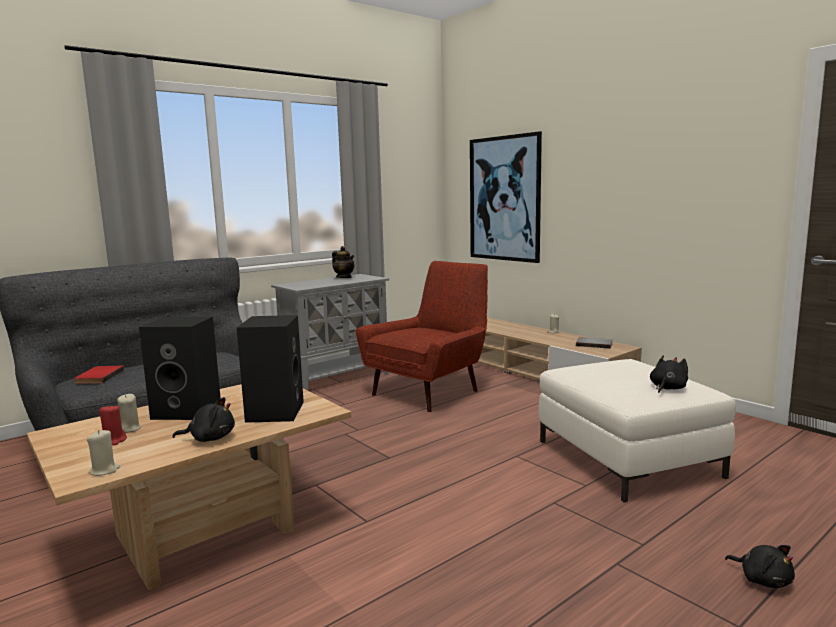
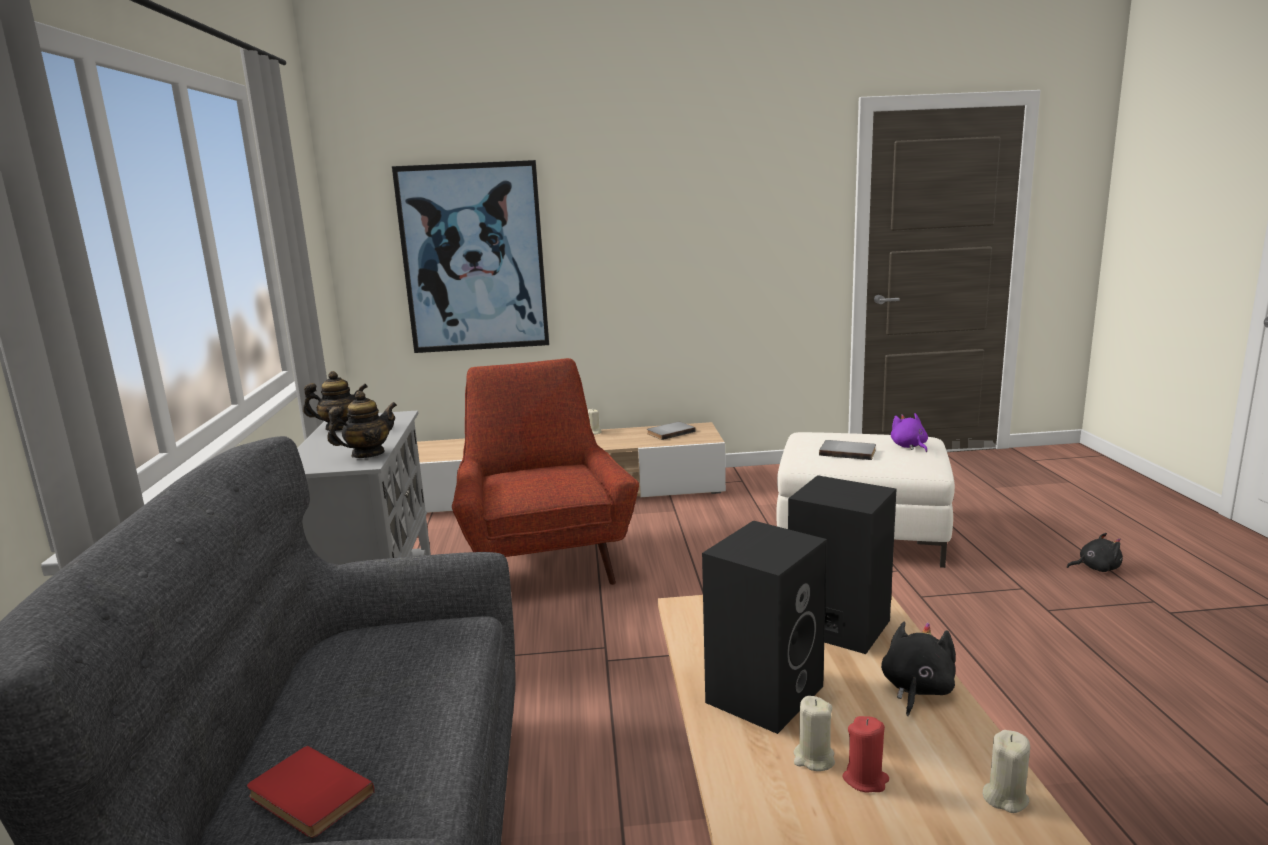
camera: 55 degrees left, 5 degrees up
(312, 286) = (367, 454): none -> teapot
(608, 375) = (848, 452): none -> grey book
(667, 388) = (909, 446): black plush toy -> purple plush toy

